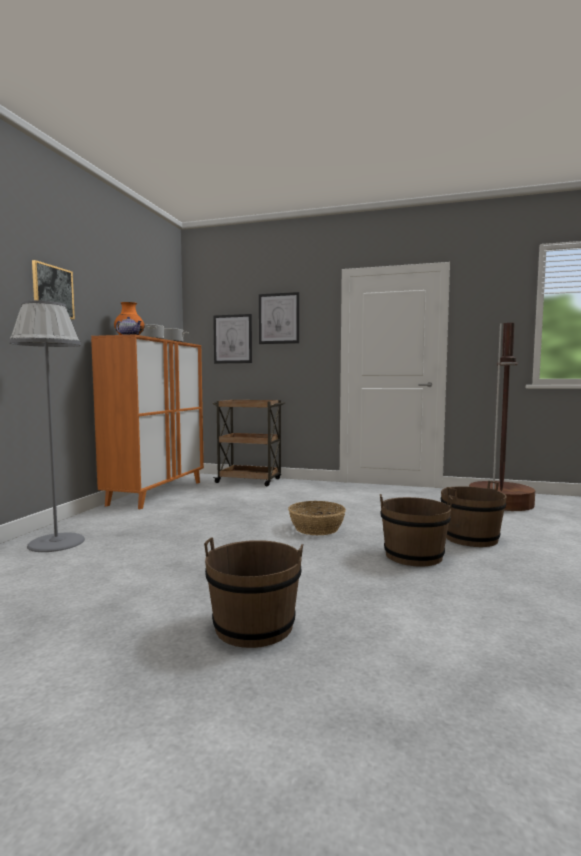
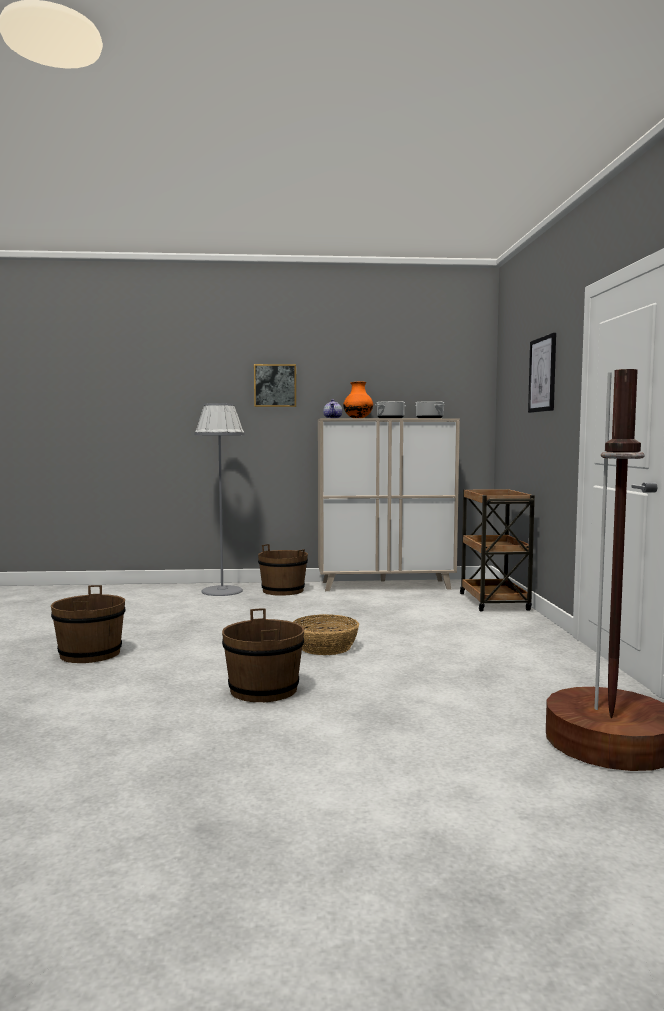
camera: 70 degrees right, 0 degrees up
(157, 493) = (386, 585): orange cabinet -> beige cabinet
(233, 339) = (517, 406): picture -> none
(470, 538) = (356, 717): brown bucket -> brown bucket (283, 591)

